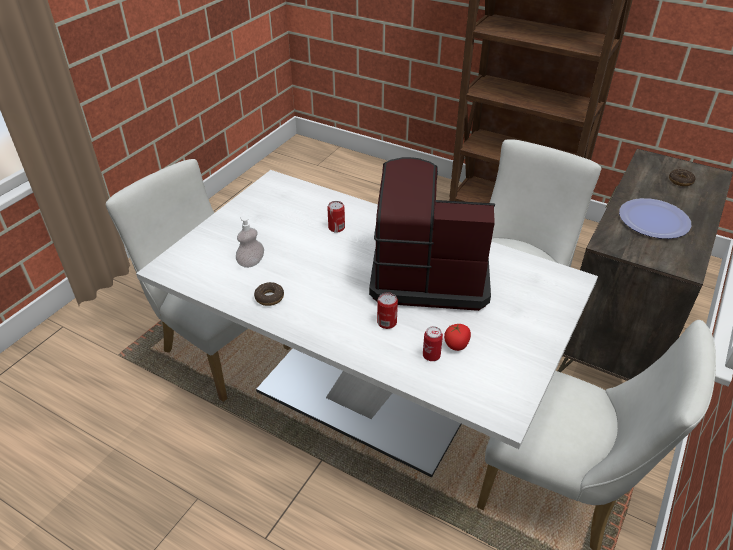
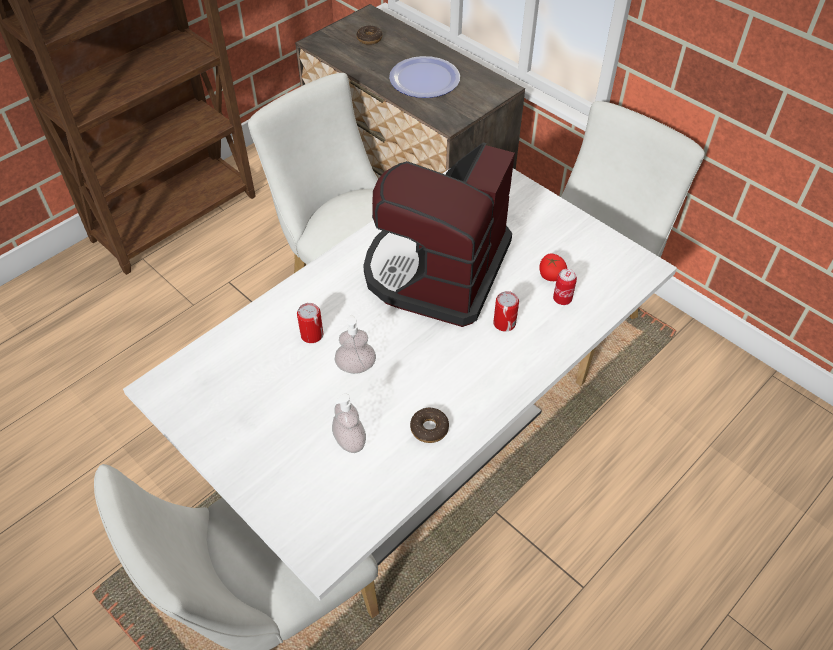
camera: 75 degrees left, 10 degrees up
(315, 252) = (356, 366): none -> soap dispenser

